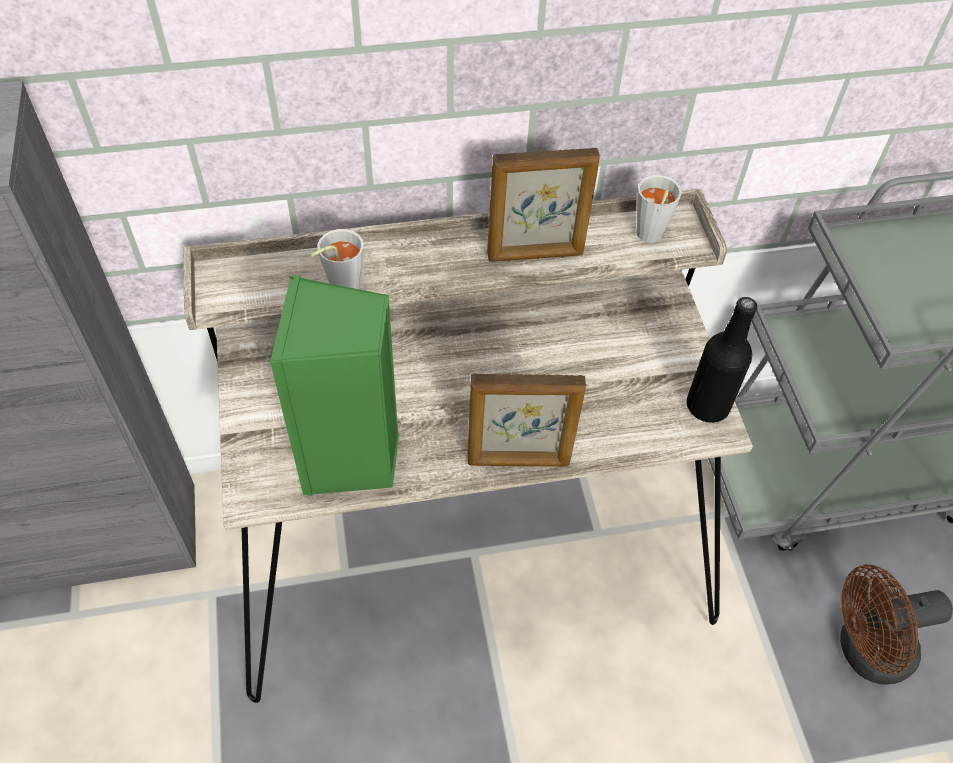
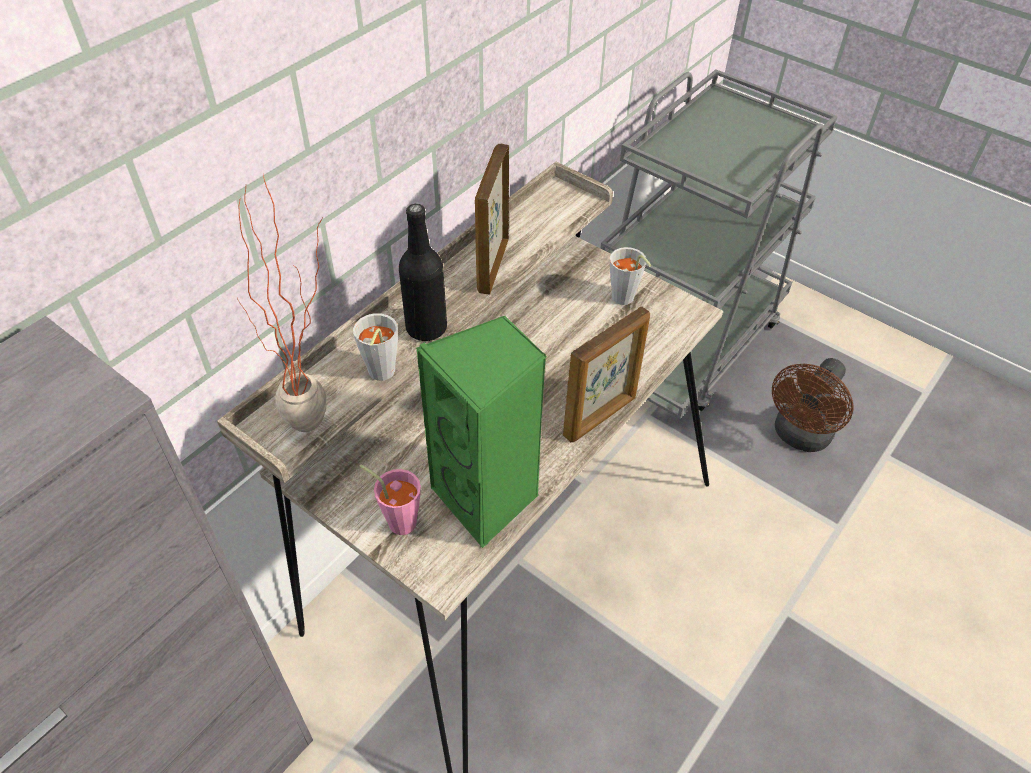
camera: 40 degrees left, 5 degrees down
(254, 304) = (322, 427): none -> potted plant
(268, 423) = (397, 519): none -> pink cup
(535, 255) = (492, 265): picture frame -> picture frame turned 150 degrees clockwise
(648, 237) = (551, 212): grey cup -> grey cup (625, 300)
(707, 406) = (673, 304): black bottle -> black bottle (426, 328)

